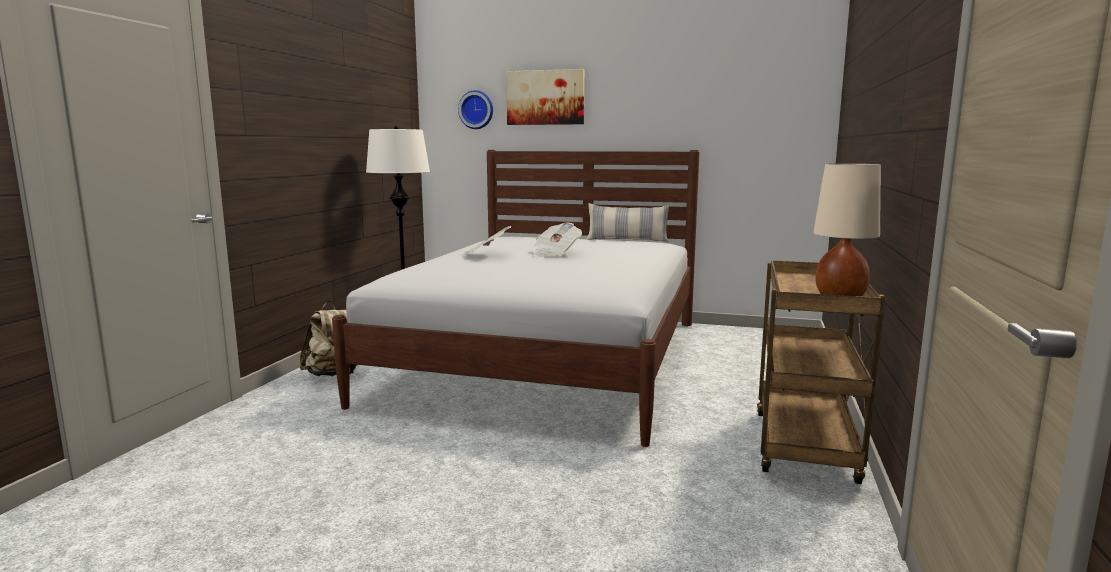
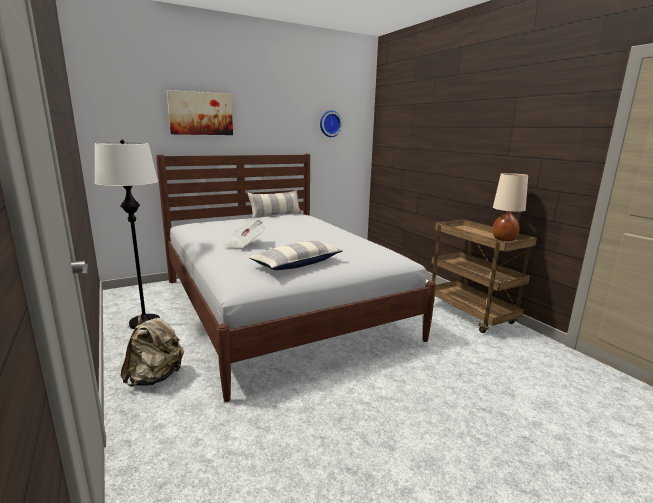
camera: 45 degrees left, 5 degrees up
(476, 276) = (297, 264): none -> pillow
(477, 110) = (139, 120): wall clock -> wall clock (330, 124)
(555, 254) = (283, 234): newspaper -> none

